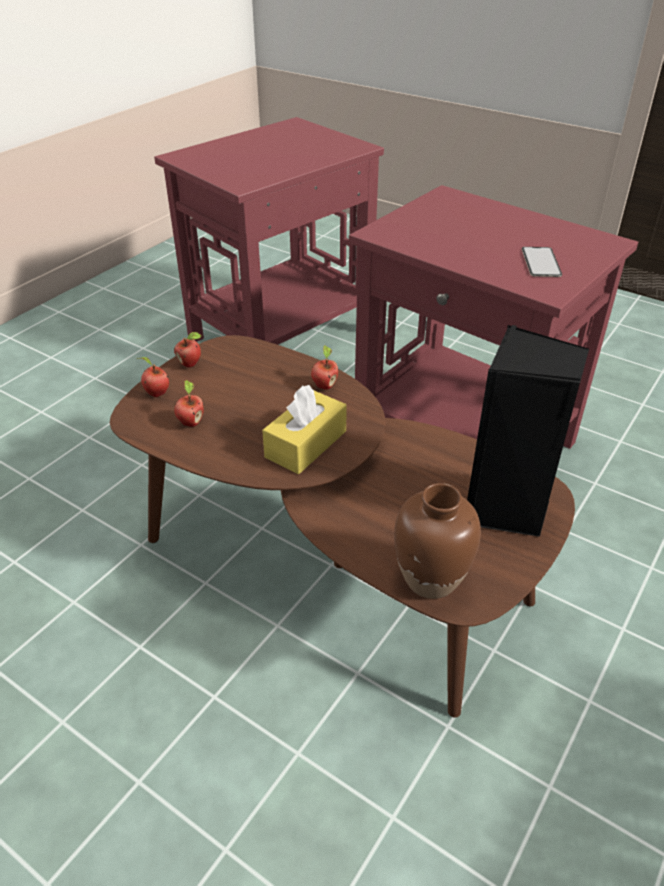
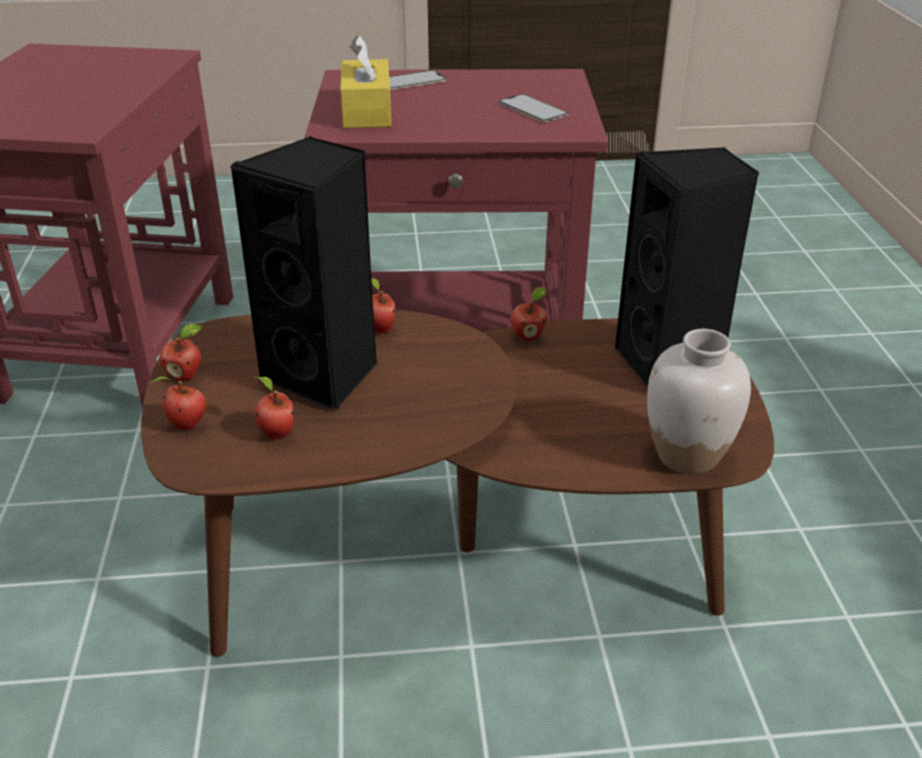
camera: 40 degrees left, 5 degrees down
(258, 400) = (325, 375): none -> black speaker
(306, 444) = (438, 392): yellow tissue box -> yellow tissue box (367, 111)
(430, 579) = (687, 456): brown vase -> white vase
(432, 437) = (528, 336): none -> apple
(484, 211) = (410, 81): none -> phone

